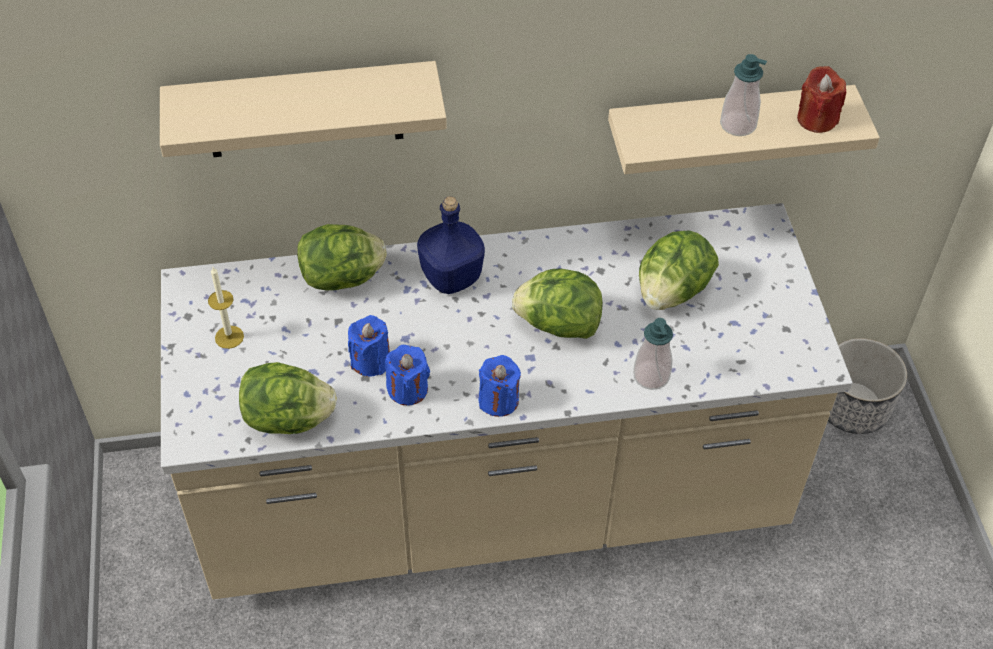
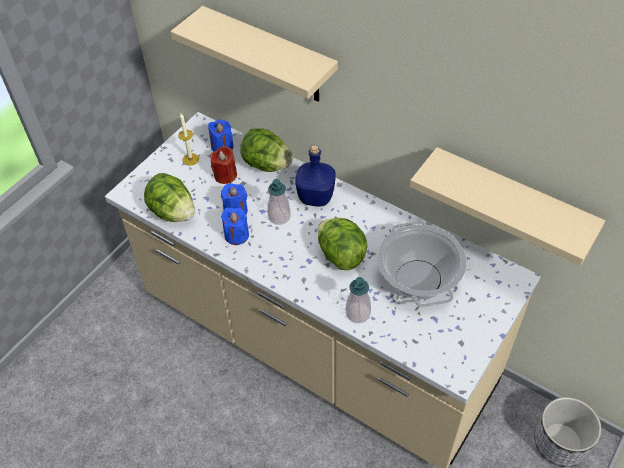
camera: 45 degrees right, 0 degrees up
(498, 400) = (270, 270): blue candle -> blue candle (222, 146)
(672, 292) = (419, 279): lettuce -> cooking pot
(738, 125) = (500, 198): soap dispenser -> soap dispenser (279, 217)
(816, 119) = (553, 224): red candle -> red candle (225, 175)

